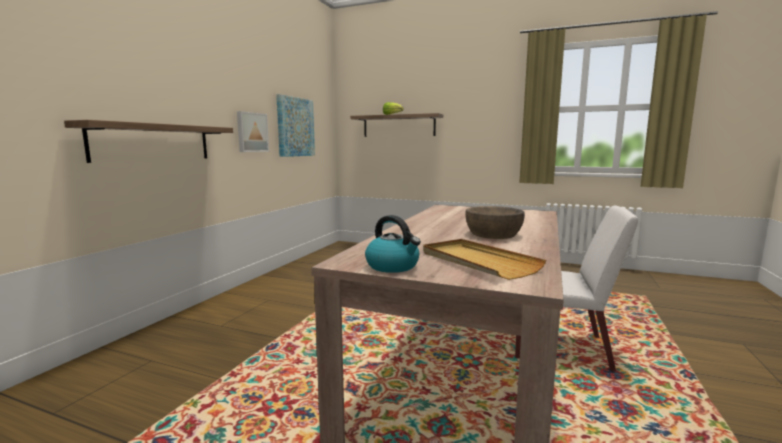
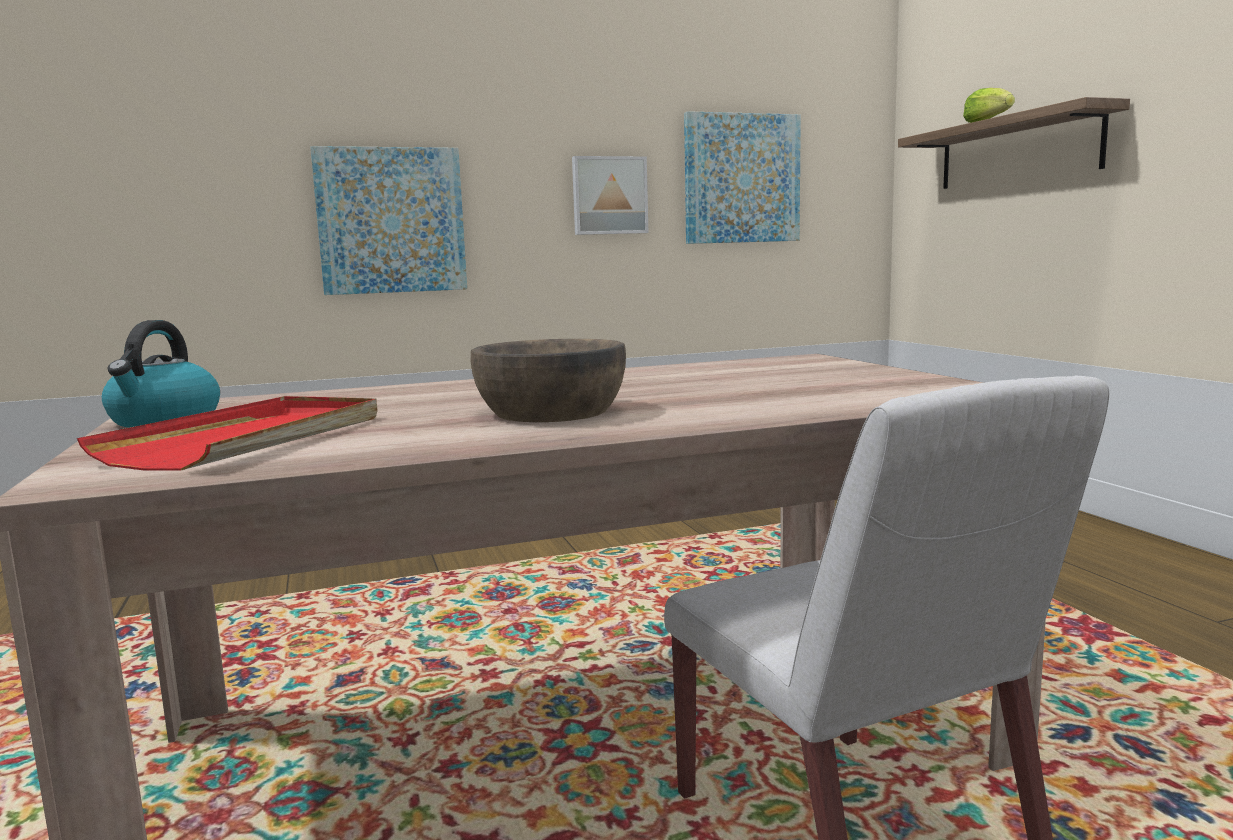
camera: 50 degrees right, 0 degrees up
(153, 142) = (391, 221): shelf -> picture
(477, 261) = (251, 439): beige tray -> red tray

